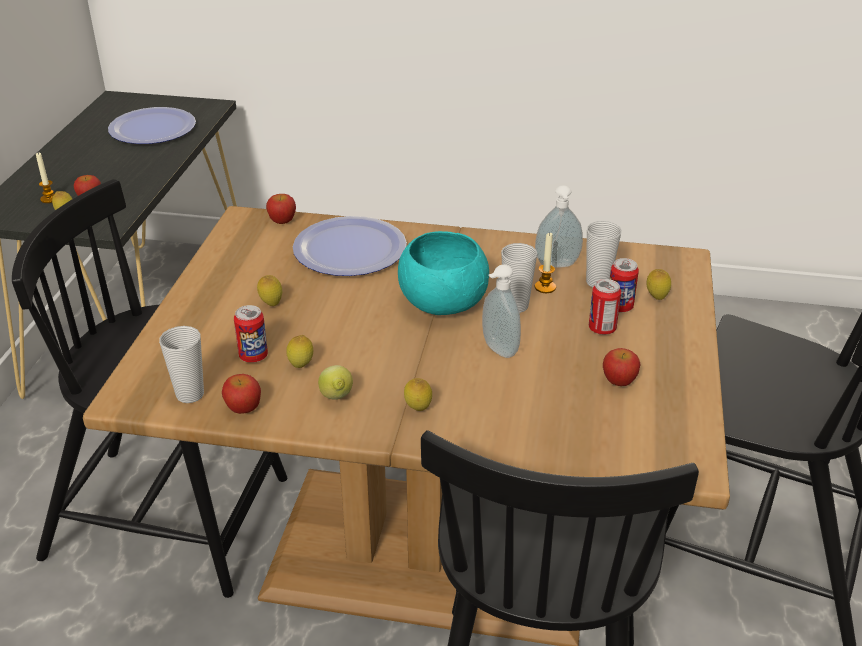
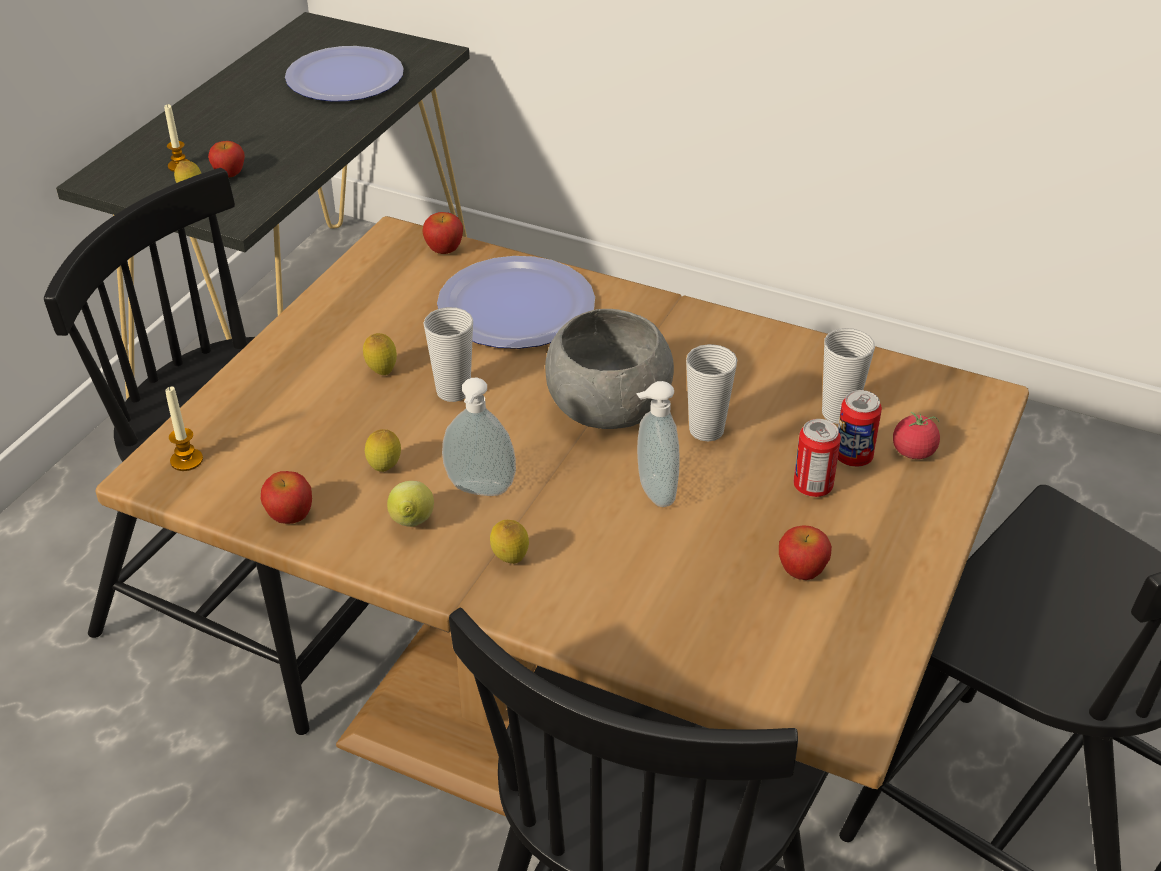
camera: 15 degrees right, 5 degrees up
(190, 394) = (232, 484): cup -> cup (453, 391)
(253, 356) = (330, 444): can -> none
(443, 302) = (608, 407): turquoise bowl -> grey bowl
(545, 287) = (760, 408): candle -> candle (186, 460)
(557, 265) = (791, 377): soap dispenser -> soap dispenser (479, 491)
(656, 297) = (913, 452): lemon -> tomato

